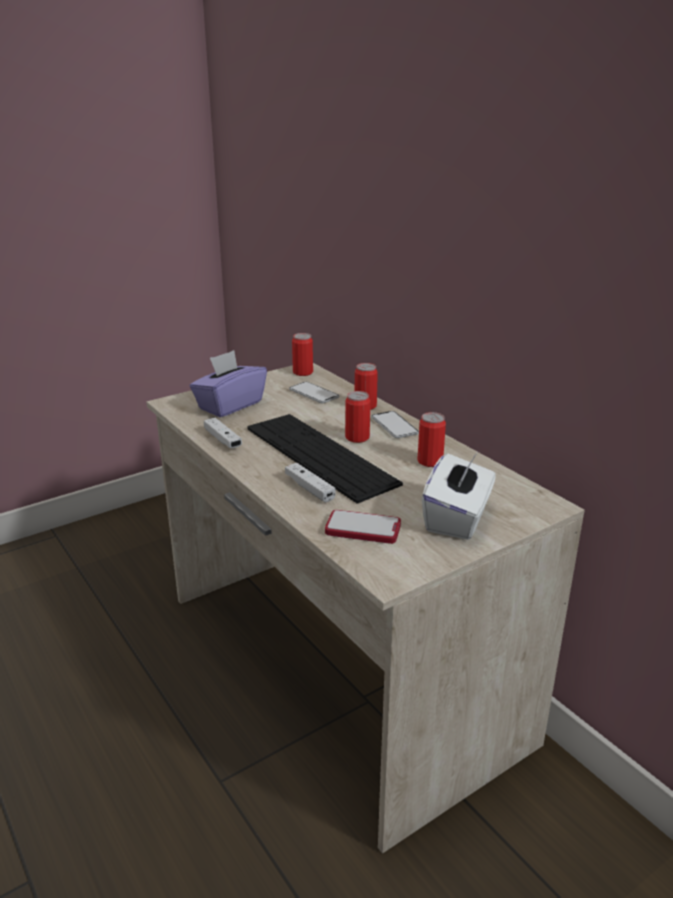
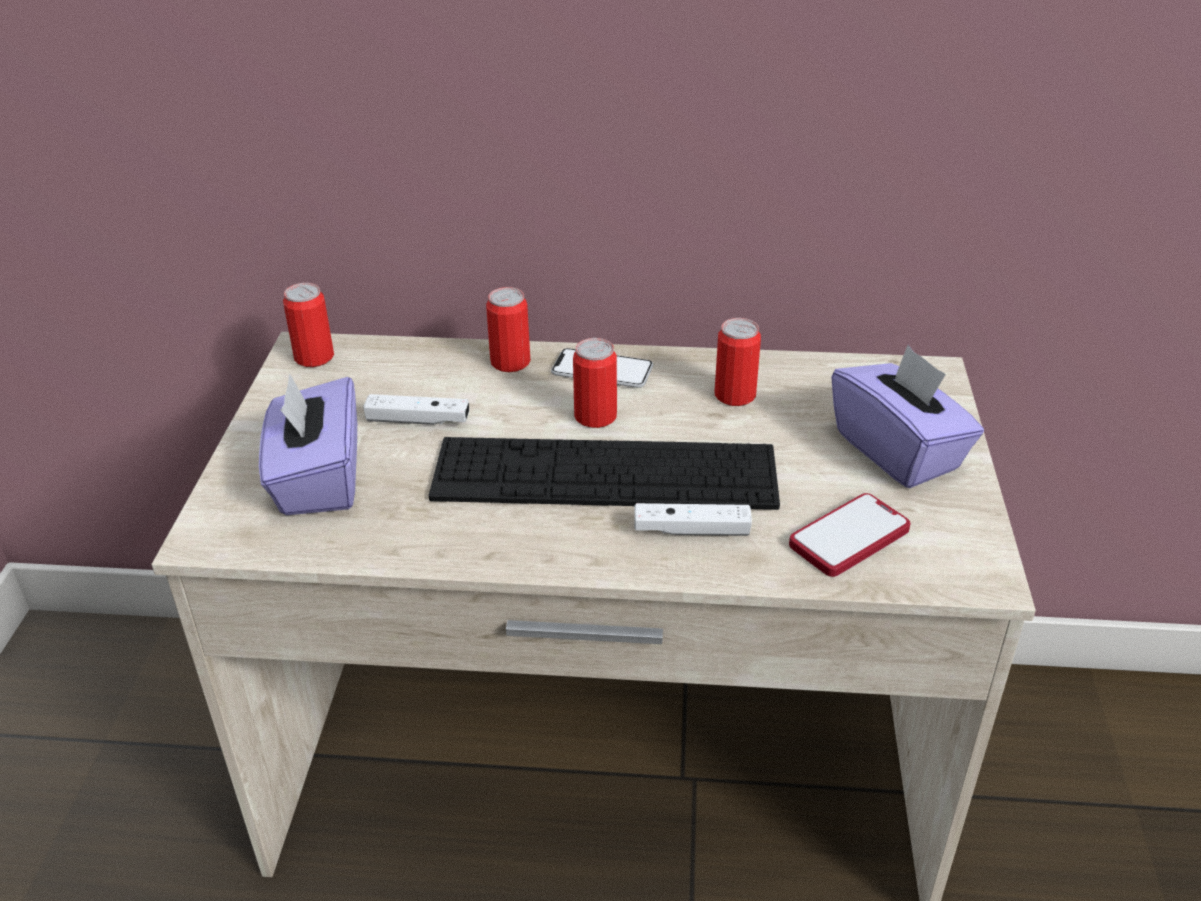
camera: 50 degrees left, 10 degrees up
(222, 440) = (431, 542): white game controller -> white game controller (418, 420)
(314, 393) = (403, 383): phone -> none
(457, 518) = (898, 451): white tissue box -> purple tissue box

